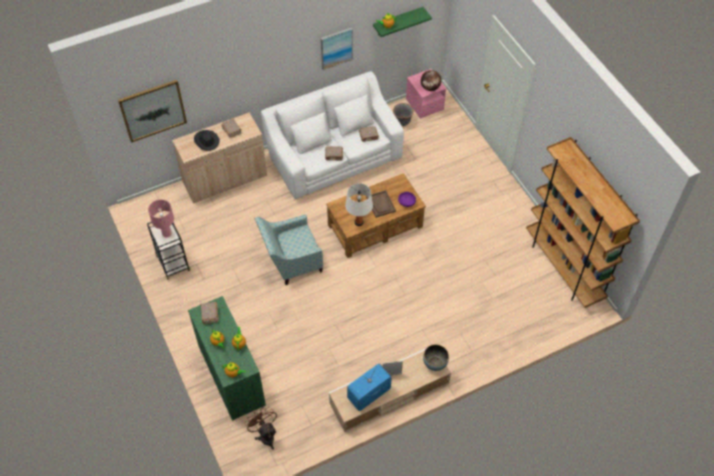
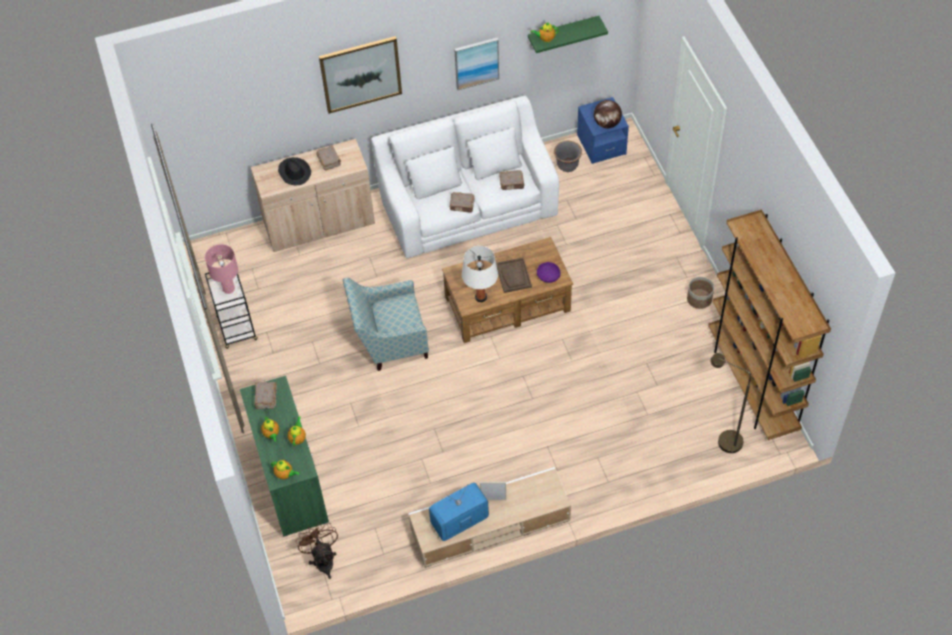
camera: 10 degrees right, 0 degrees up
(153, 110) = (226, 128): picture -> picture (360, 74)
(424, 104) = (601, 145): pink nightstand -> blue nightstand
(435, 364) = (552, 492): bowl -> none
(514, 209) = (699, 299): none -> planter
(550, 311) = (723, 440): none -> brown floor lamp

